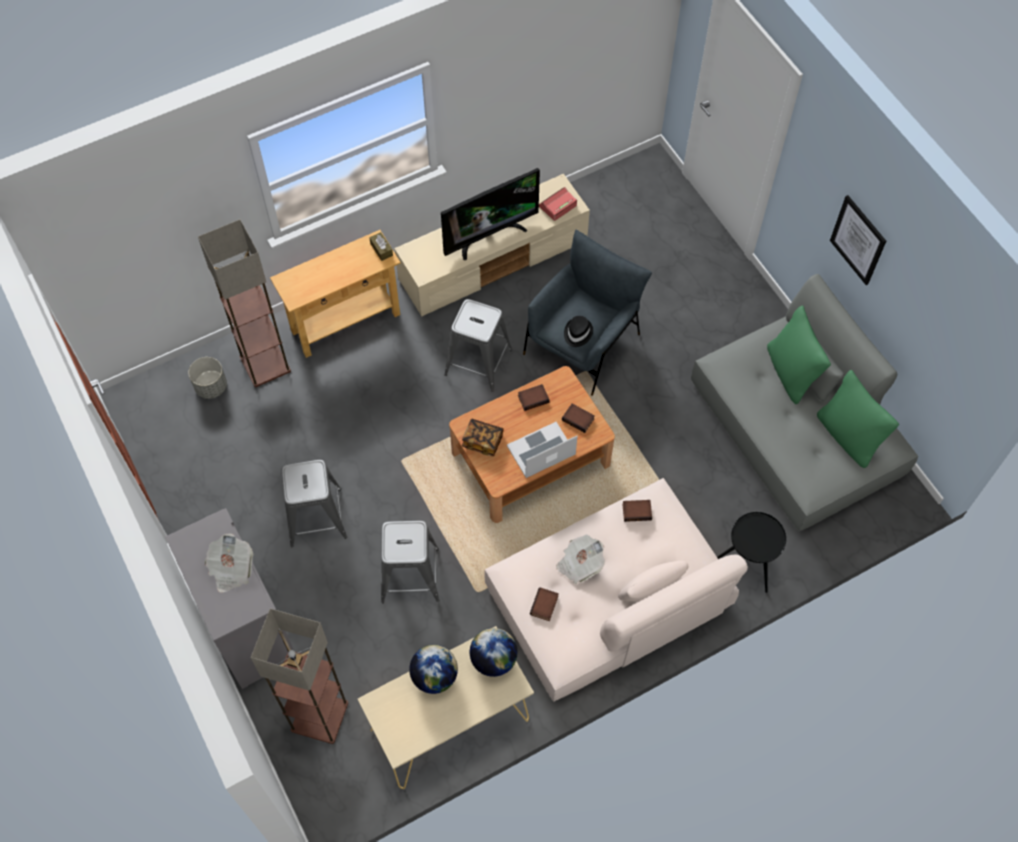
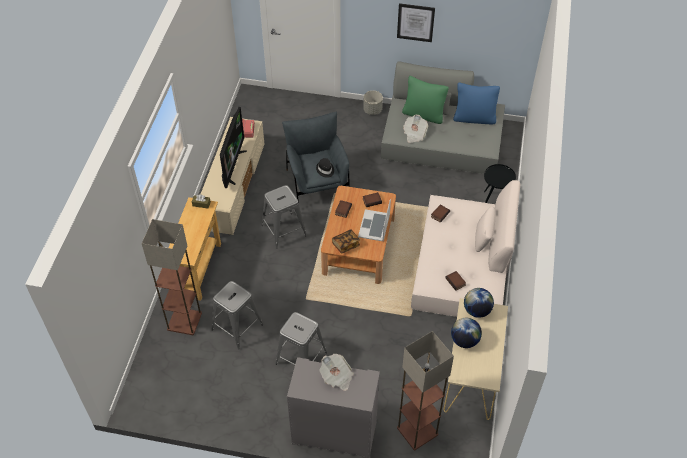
camera: 50 degrees left, 10 degrees down
(211, 386) = (171, 355): grey planter -> grey planter (372, 110)
(410, 575) = (374, 338): grey stool -> grey stool (237, 327)
(579, 564) = (446, 254): newspaper -> newspaper (414, 134)
(848, 436) = (474, 118): green pillow -> blue pillow

